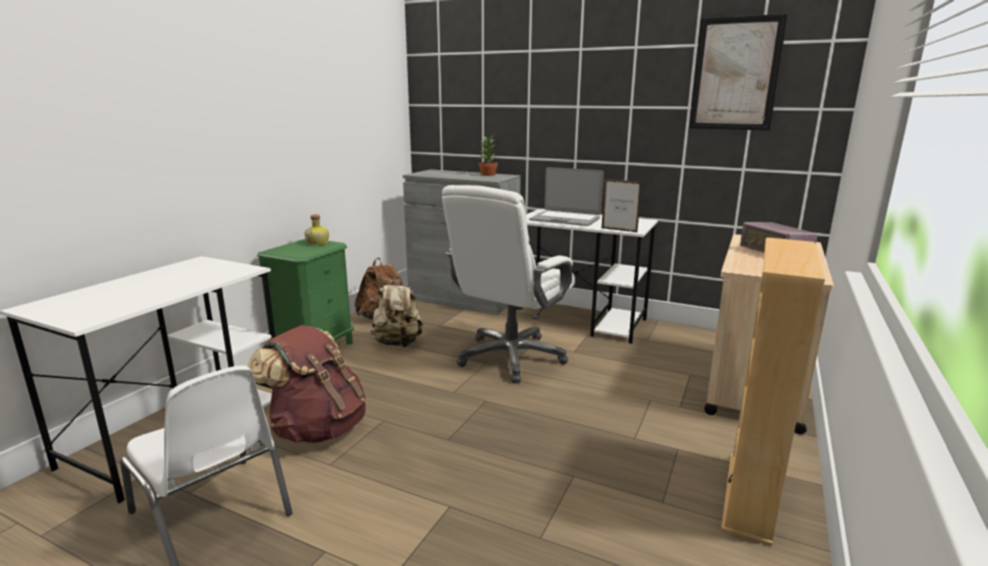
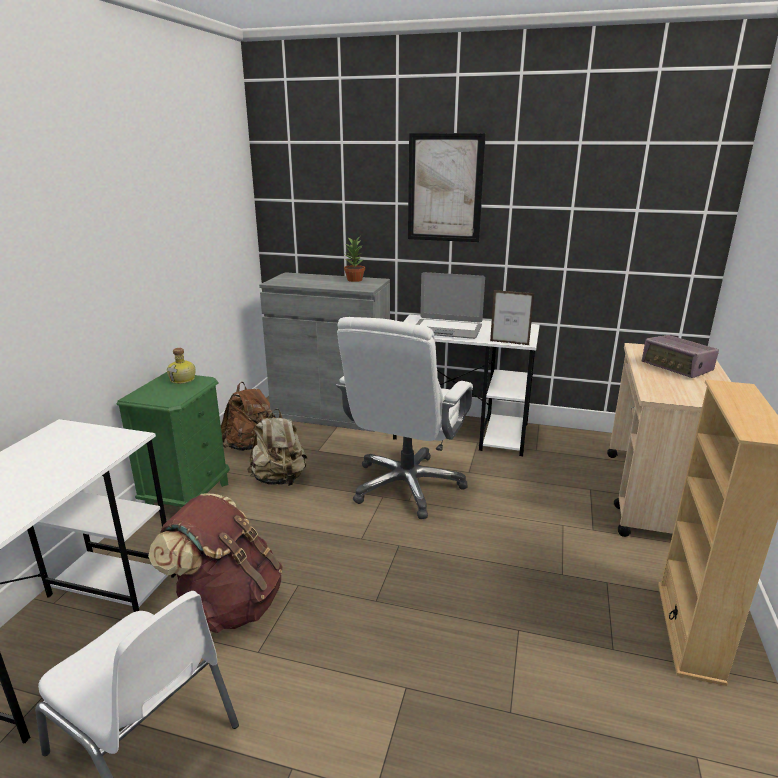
camera: 10 degrees left, 5 degrees up
(735, 74) = (621, 174): picture -> picture (445, 188)

